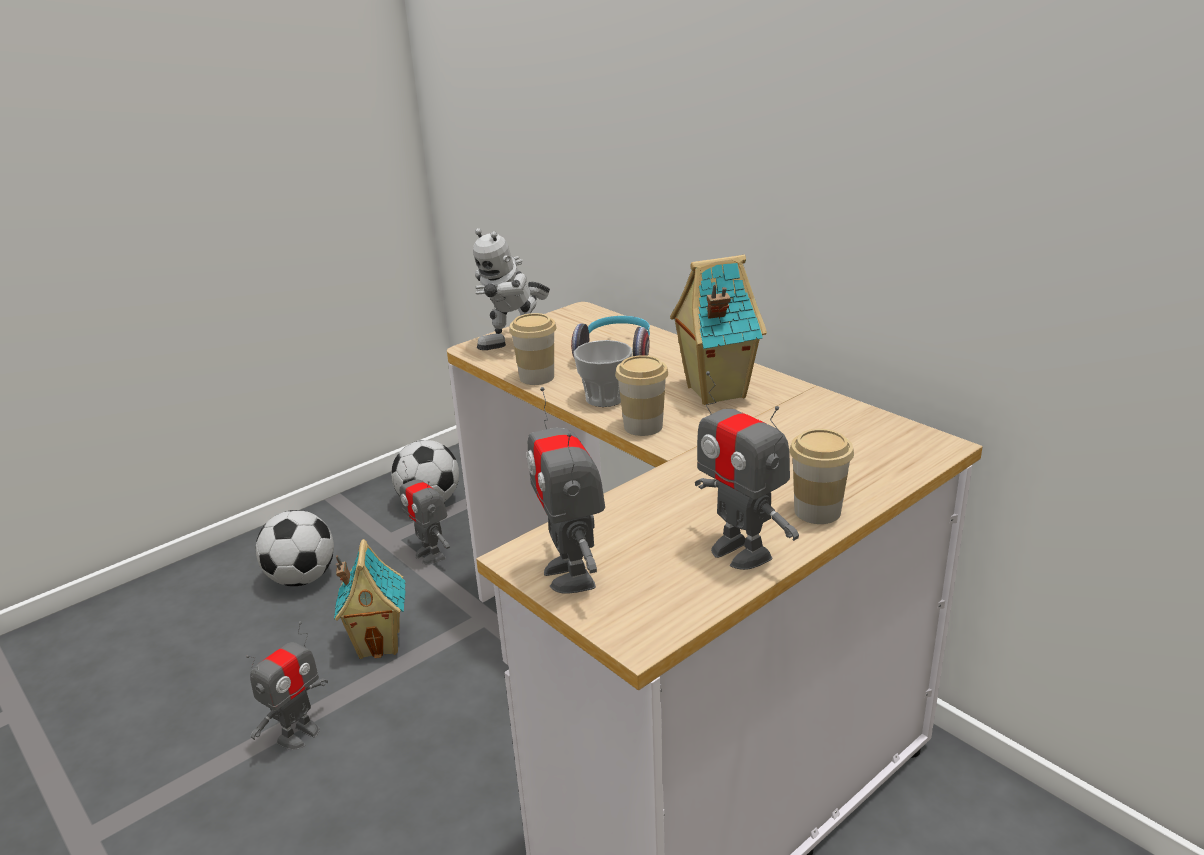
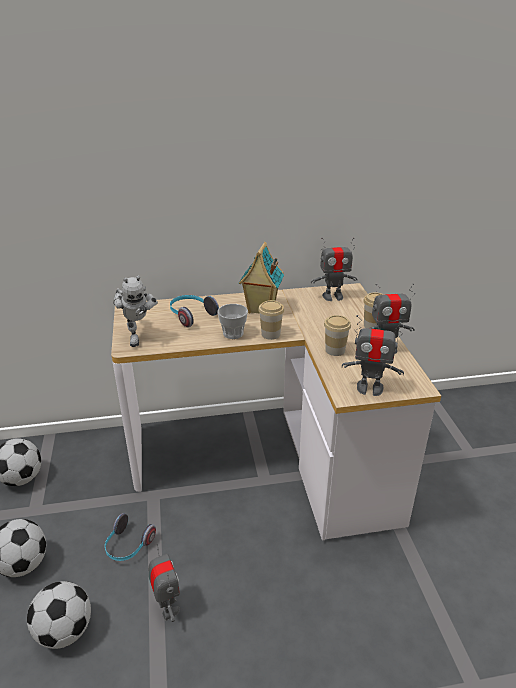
camera: 60 degrees left, 5 degrees up
(224, 663) = (65, 630): none -> football
(380, 643) = (128, 546): toy house -> headphones
(430, 555) = (74, 497): toy robot -> toy robot (333, 296)
(536, 377) = (187, 342): cup -> cup (335, 350)

